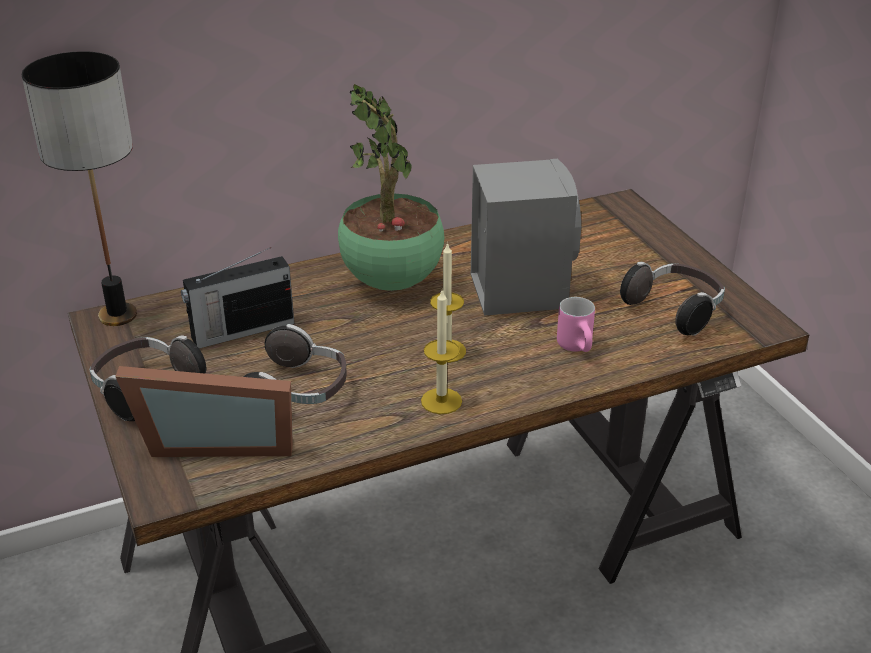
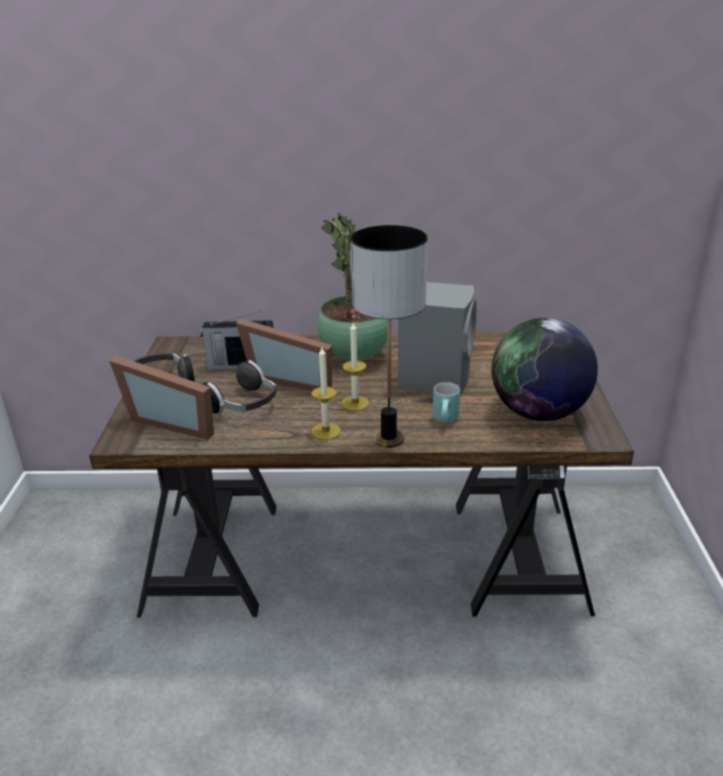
camera: 25 degrees right, 5 degrees down
(119, 315) = (181, 343): table lamp -> table lamp (389, 439)
(332, 335) = (291, 379): none -> picture frame
(579, 348) = (447, 421): pink mug -> turquoise mug
(675, 310) = (538, 413): headphones -> globe

